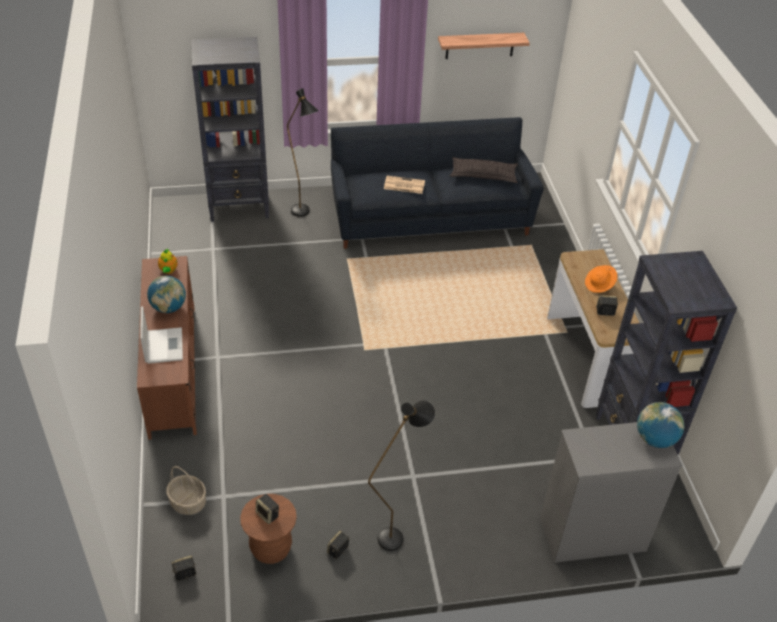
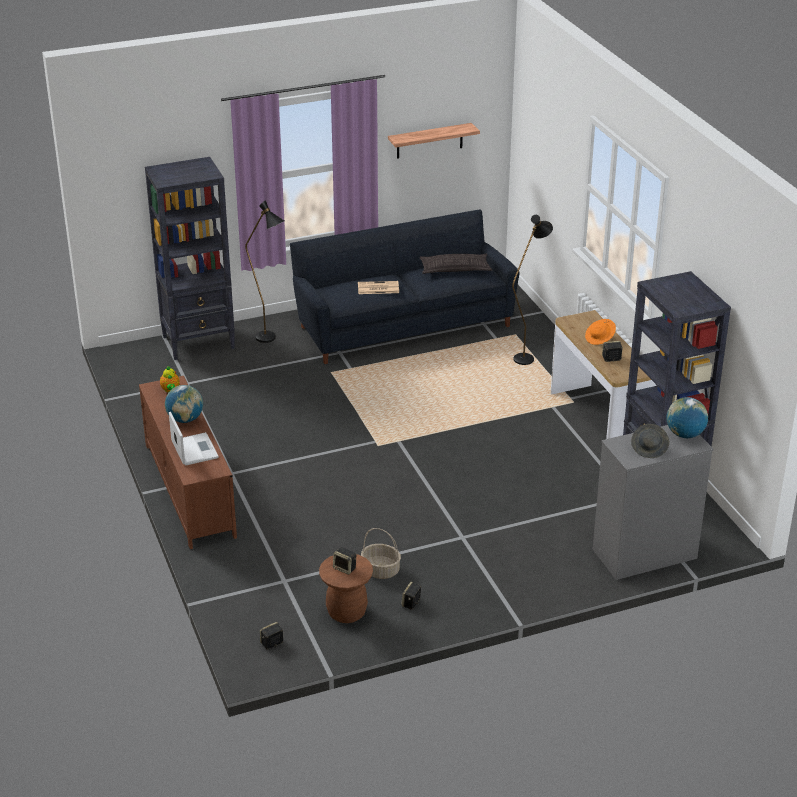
camera: 10 degrees left, 10 degrees down
(187, 502) = (251, 591): basket -> basket (380, 570)
(397, 533) = (463, 582): black floor lamp -> black floor lamp (527, 356)
(611, 451) = (649, 448): none -> grey hat

